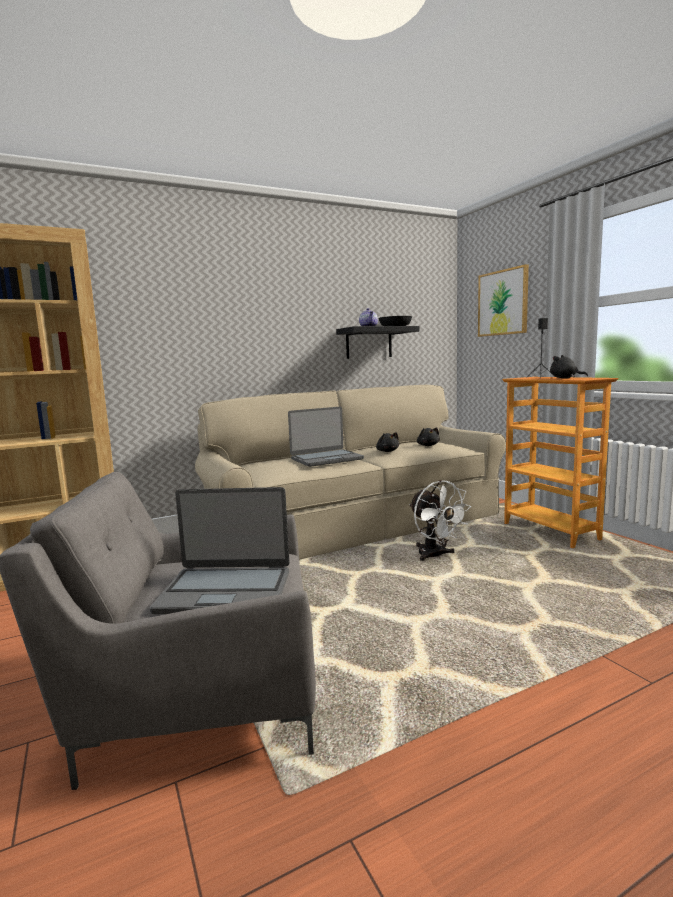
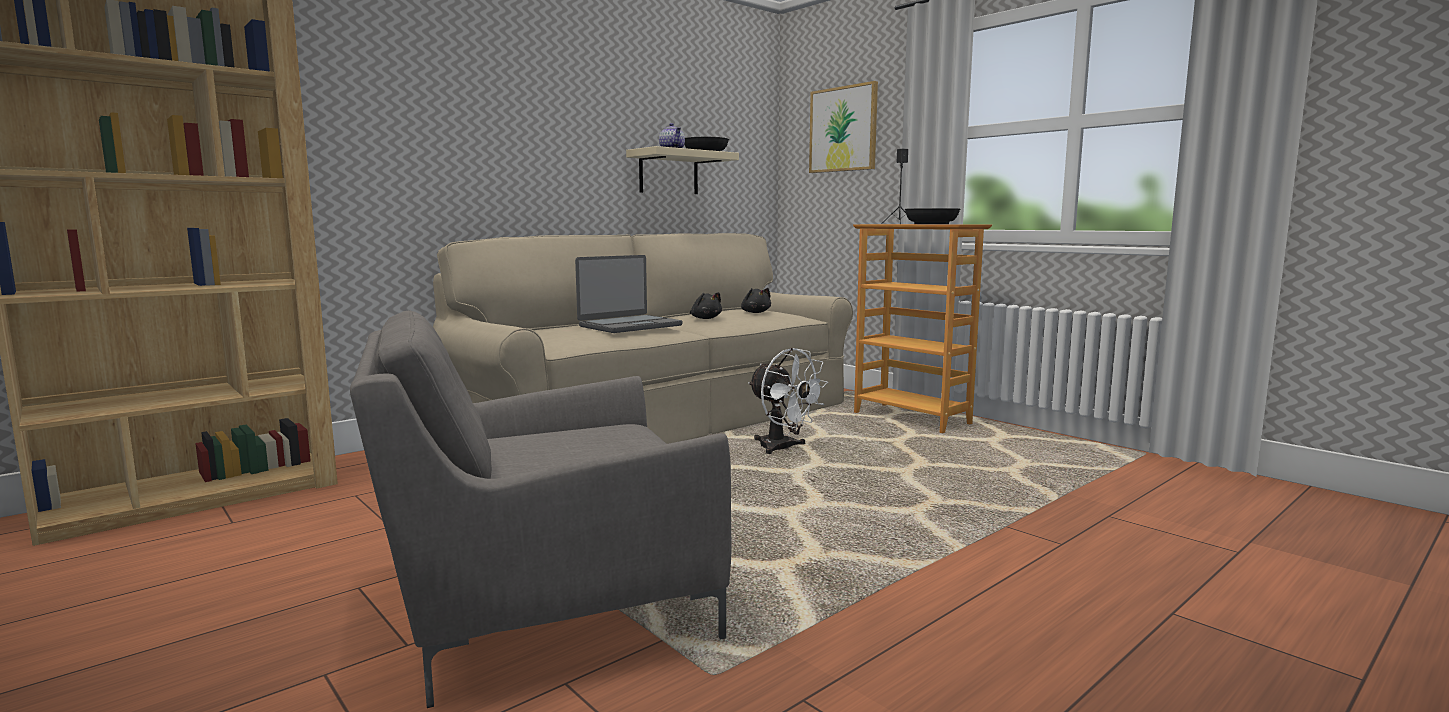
camera: 15 degrees left, 0 degrees up
(226, 591) = (593, 457): laptop -> none
(369, 343) = (668, 173): black shelf -> beige shelf
(565, 378) = (931, 224): black plush toy -> black bowl

